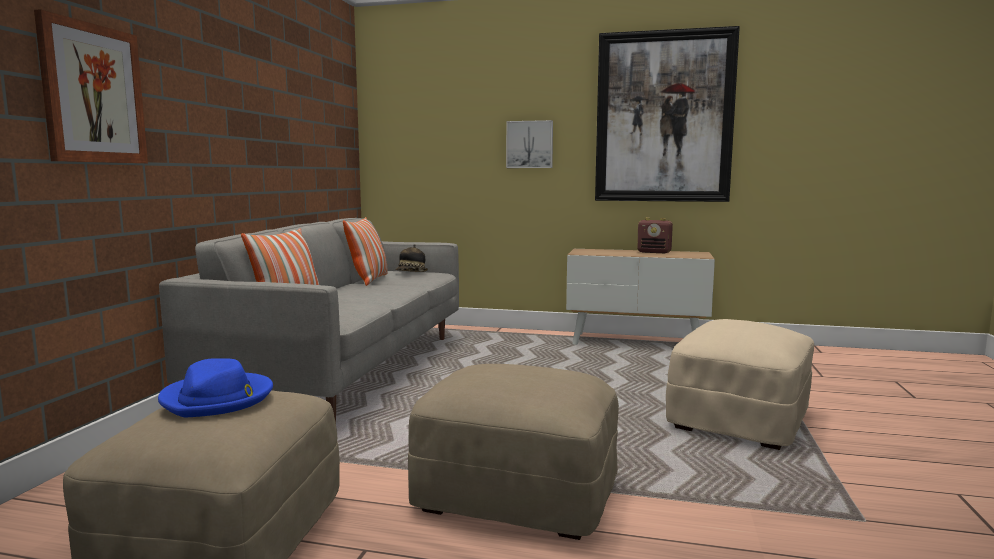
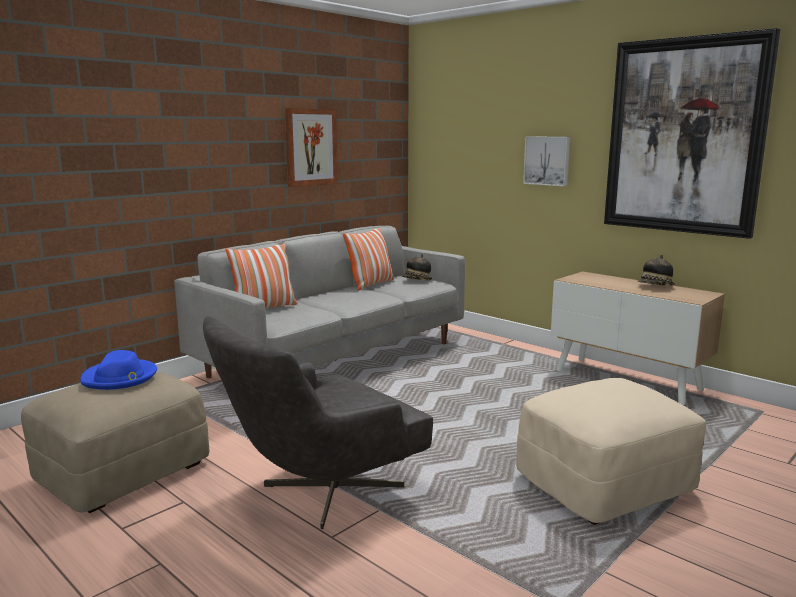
camera: 30 degrees right, 5 degrees up
(93, 94) = (124, 149): picture -> picture (311, 147)
(516, 494) = (319, 494): beige ottoman -> grey armchair
(654, 252) = (655, 287): radio -> hat

